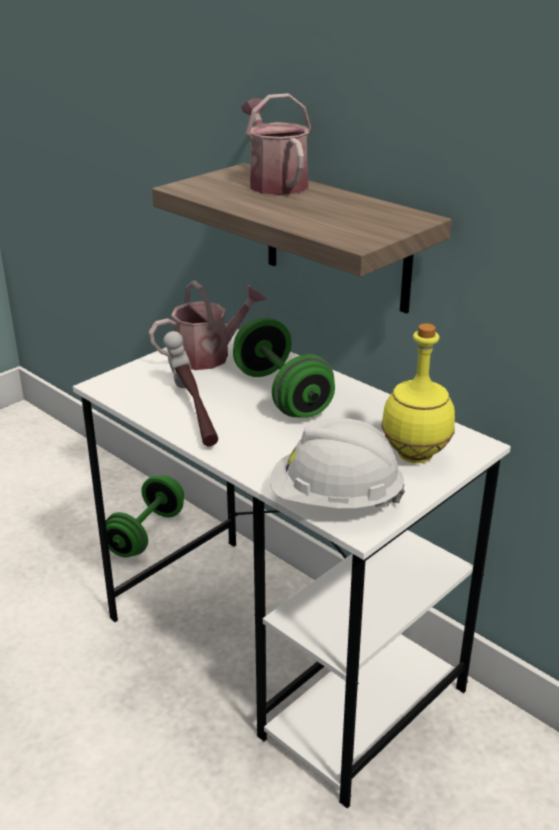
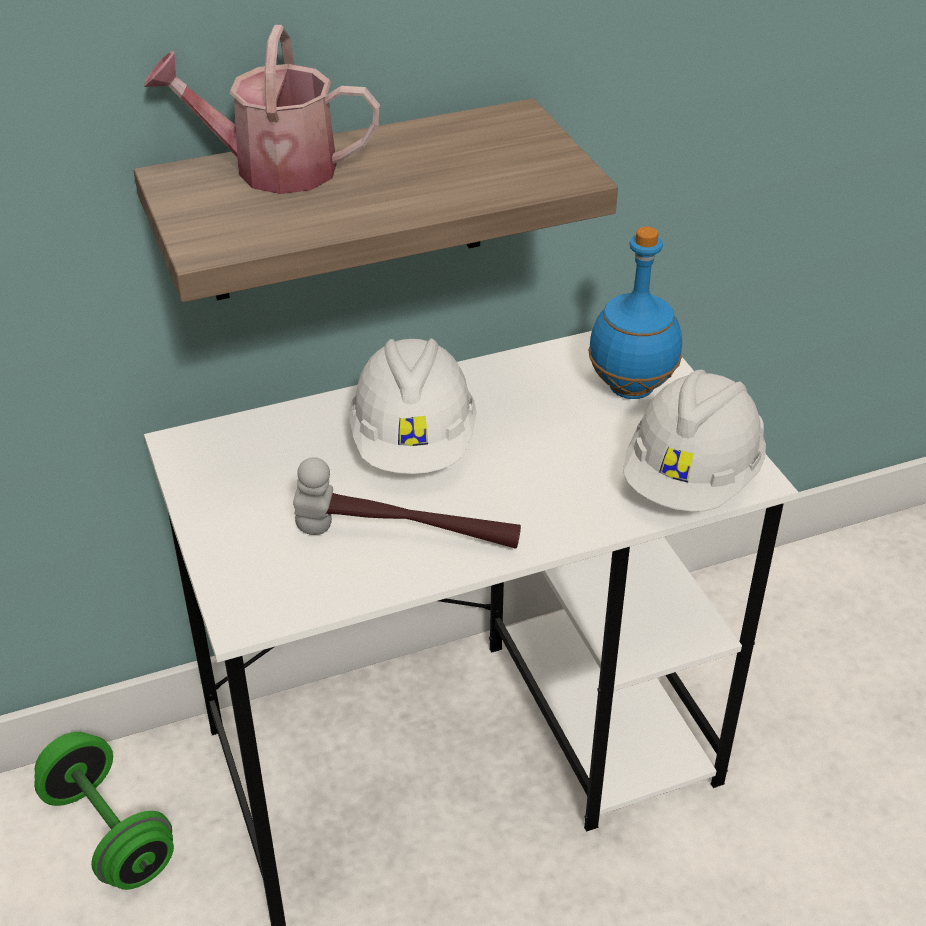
camera: 65 degrees left, 10 degrees up
(209, 355) = (242, 477): watering can -> none
(282, 394) = (414, 443): green dumbbell -> white hard hat
(414, 456) = (631, 389): yellow bottle -> blue bottle

